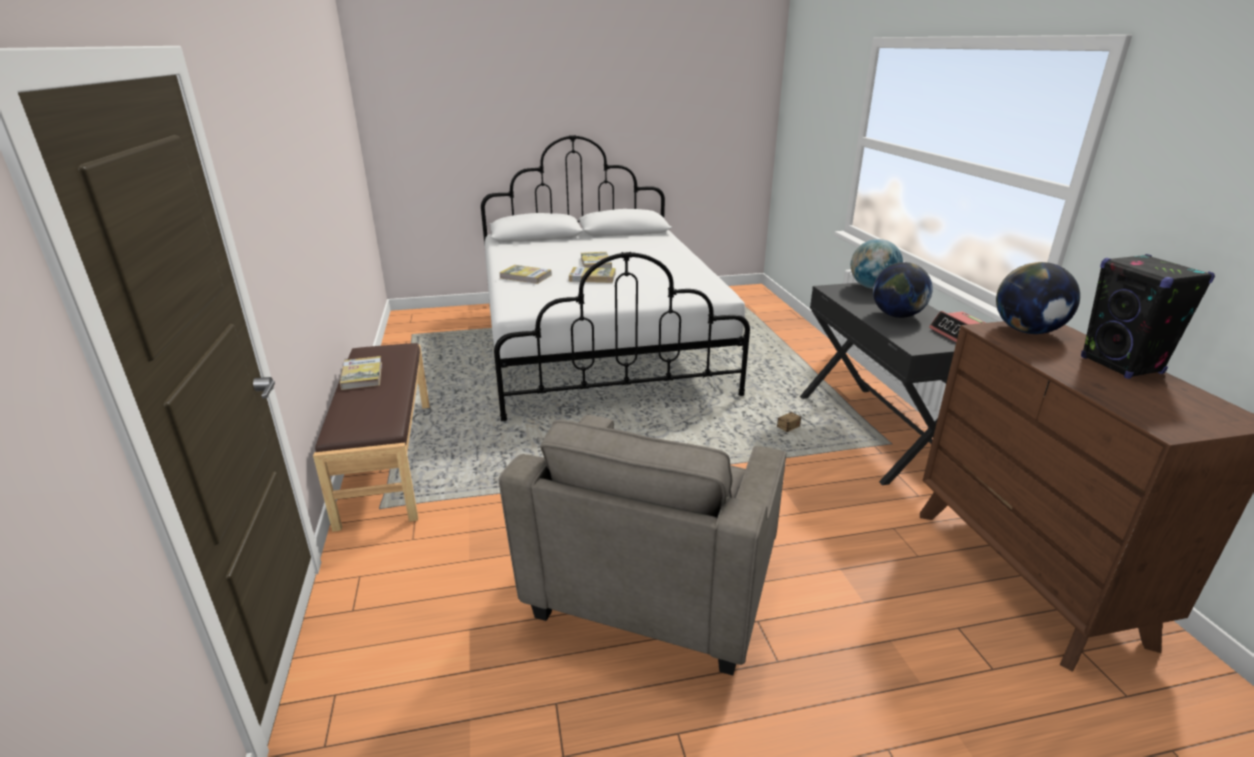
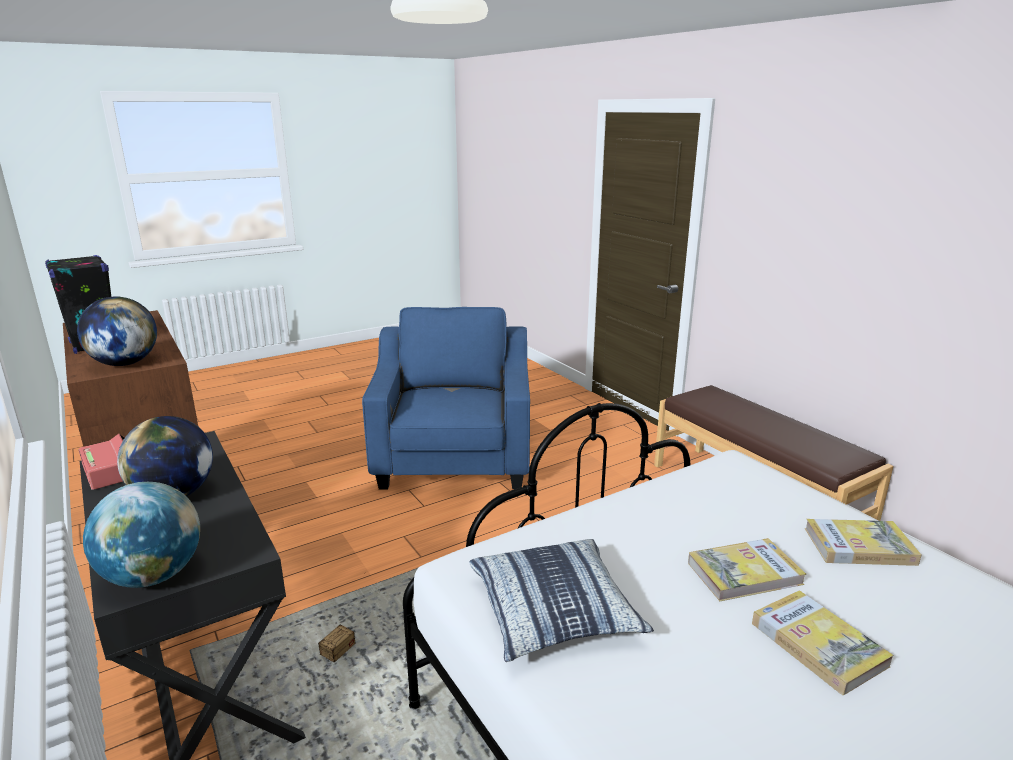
camera: 160 degrees right, 5 degrees down
(362, 375) = (796, 429): book -> none
(651, 590) = (455, 461): grey armchair -> blue armchair
(686, 279) = (554, 611): none -> pillow

